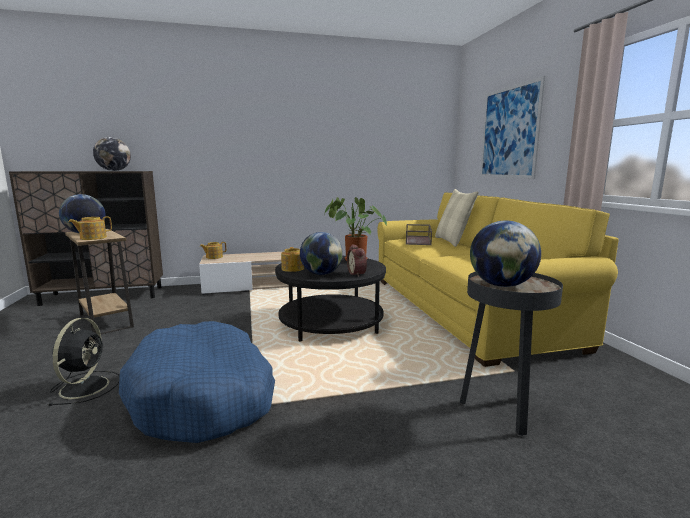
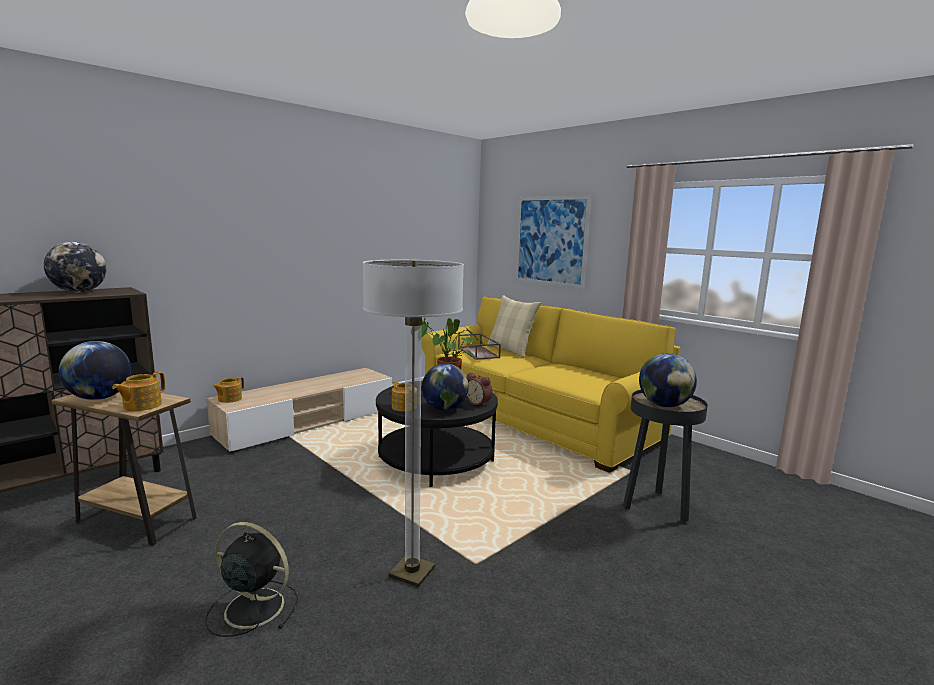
camera: 30 degrees left, 0 degrees up
(86, 386) = (252, 607): black fan -> black fan turned 45 degrees counterclockwise
(204, 397) = (412, 572): blue dog bed -> floor lamp

